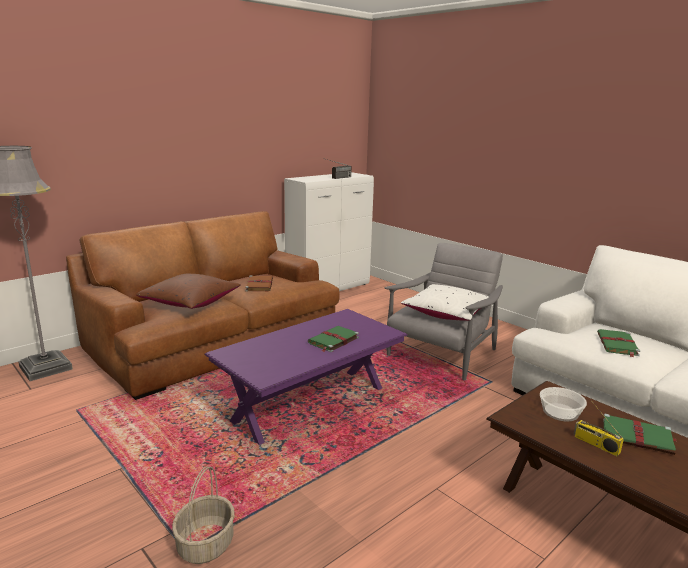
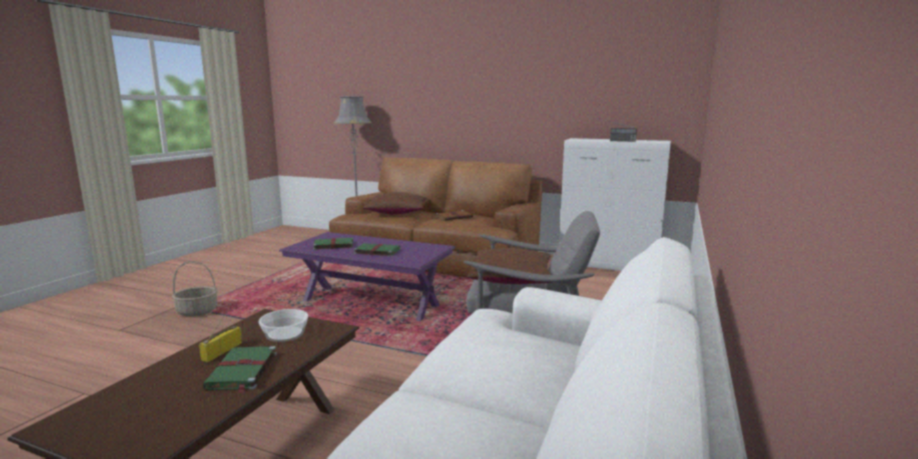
camera: 65 degrees right, 5 degrees down
(447, 313) = (511, 279): white pillow -> brown pillow
(617, 345) = (482, 349): green book -> green book (332, 245)

